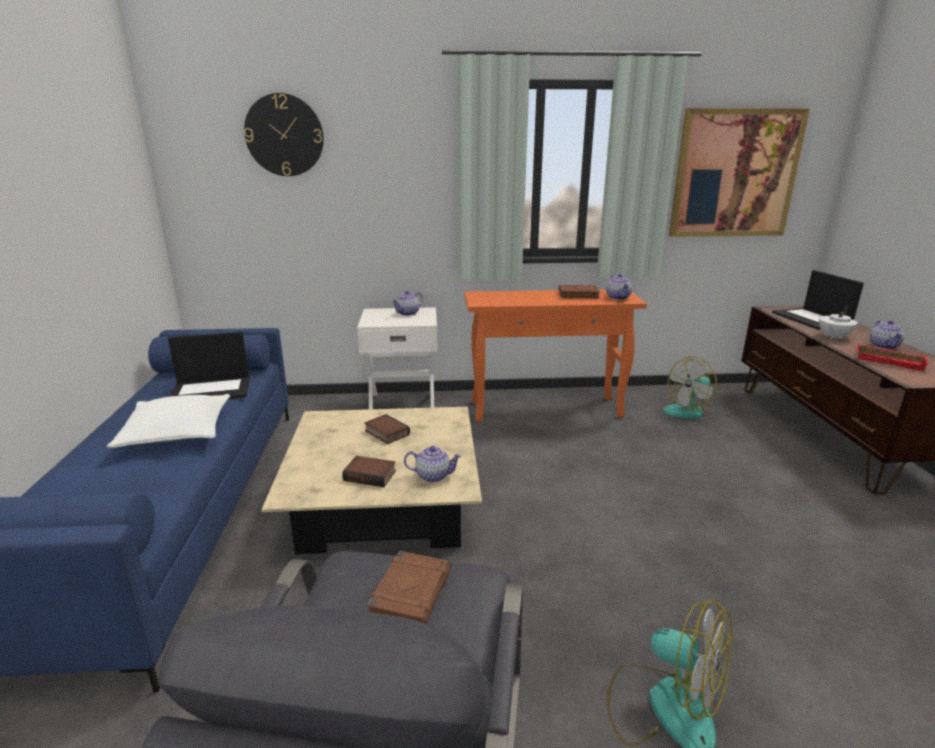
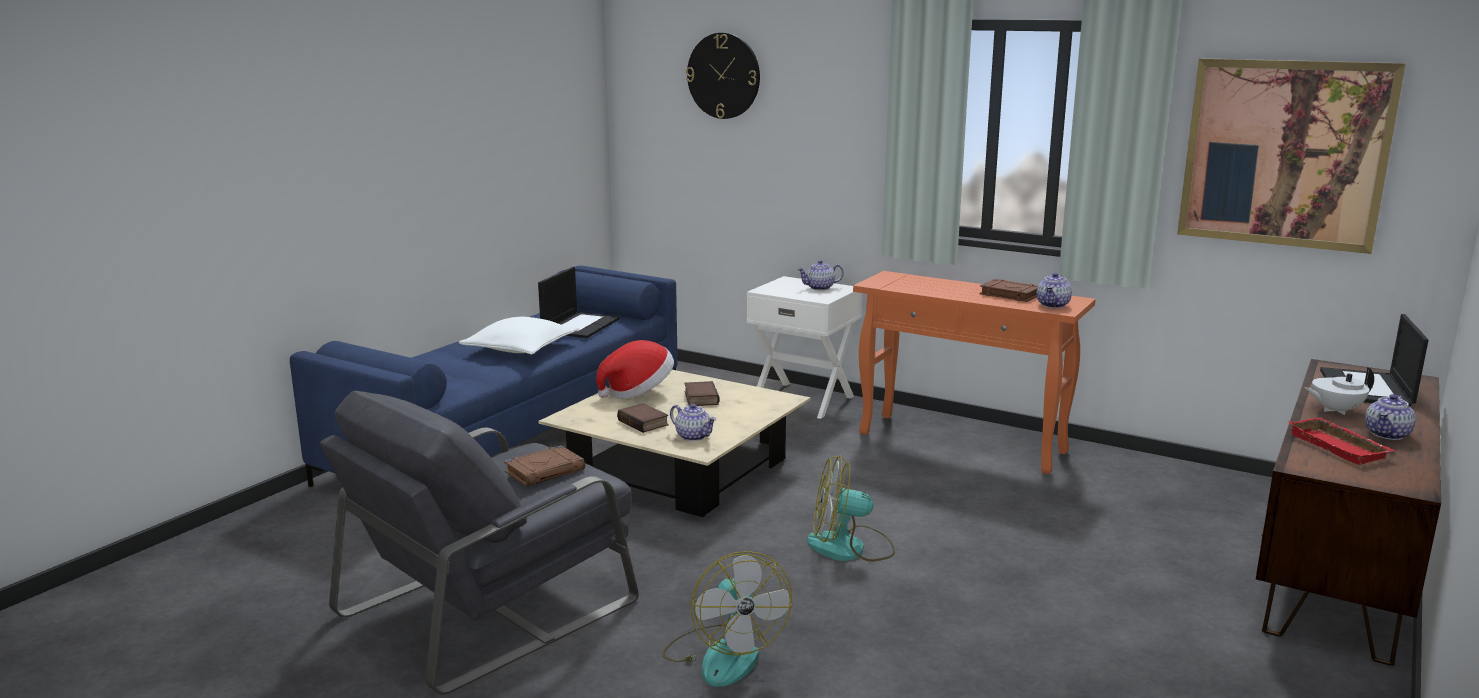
camera: 35 degrees right, 5 degrees down
(212, 390) = (580, 325): laptop -> laptop turned 90 degrees counterclockwise
(323, 443) = (638, 392): none -> hat
(689, 410) = (1159, 491): fan -> fan (850, 548)

